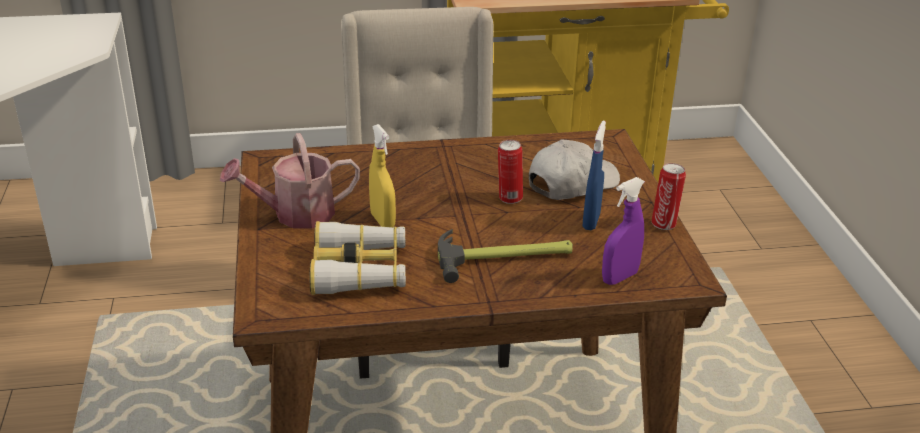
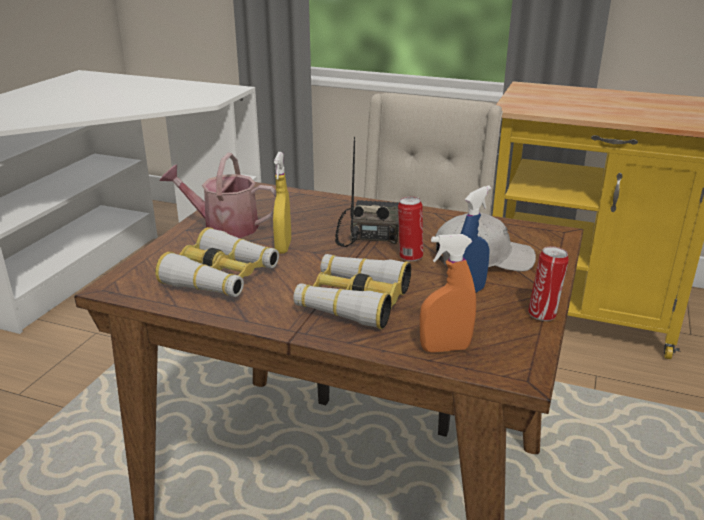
camera: 30 degrees right, 5 degrees down
(447, 181) = (370, 232): none -> radio
(505, 257) = (353, 300): hammer -> binoculars
(619, 277) = (445, 348): purple spray bottle -> orange spray bottle

